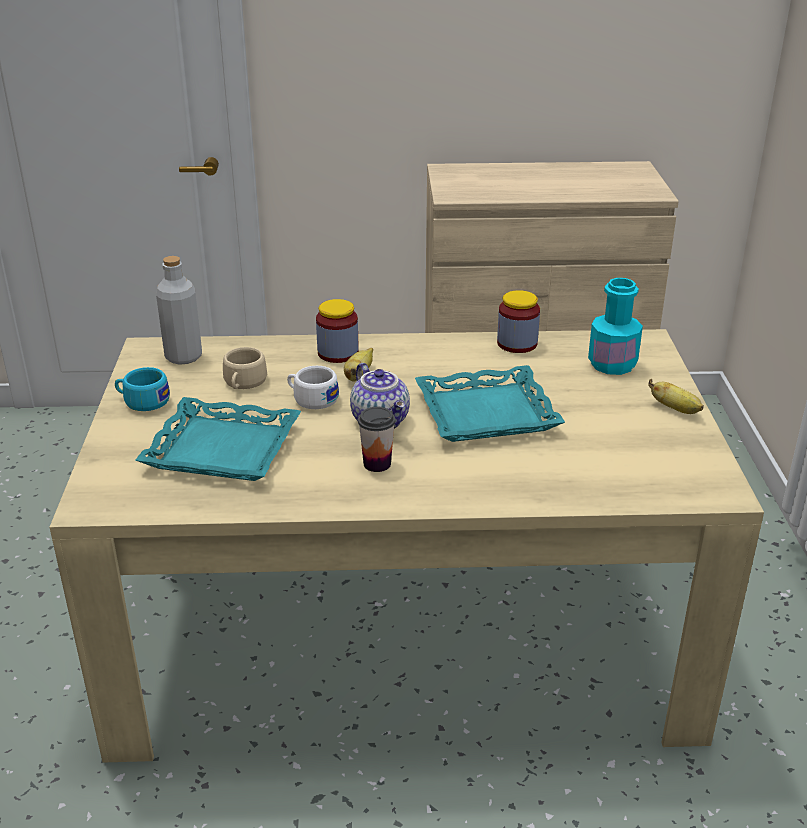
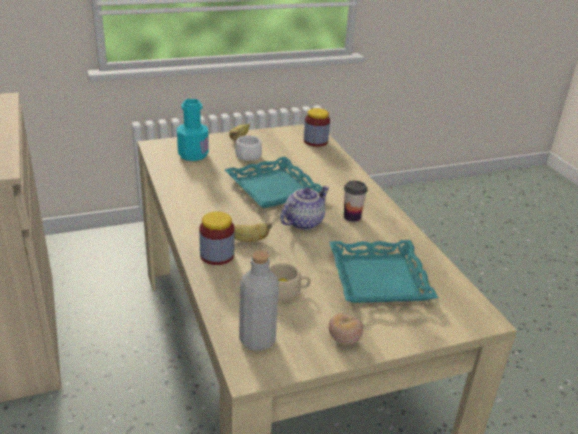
camera: 110 degrees left, 0 degrees up
(142, 401) = (344, 340): turquoise cup -> tomato
(311, 399) = (292, 254): white cup -> white cup (247, 157)
(517, 344) = (175, 185): jar -> jar (315, 141)

